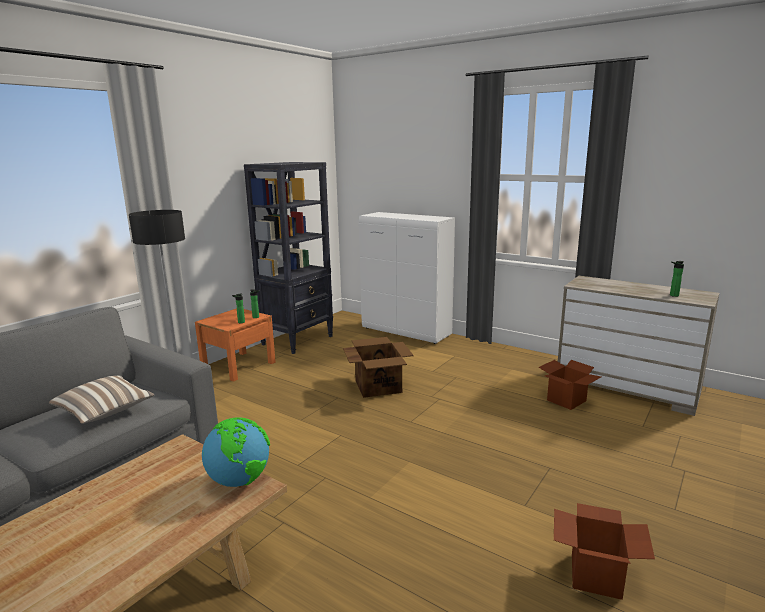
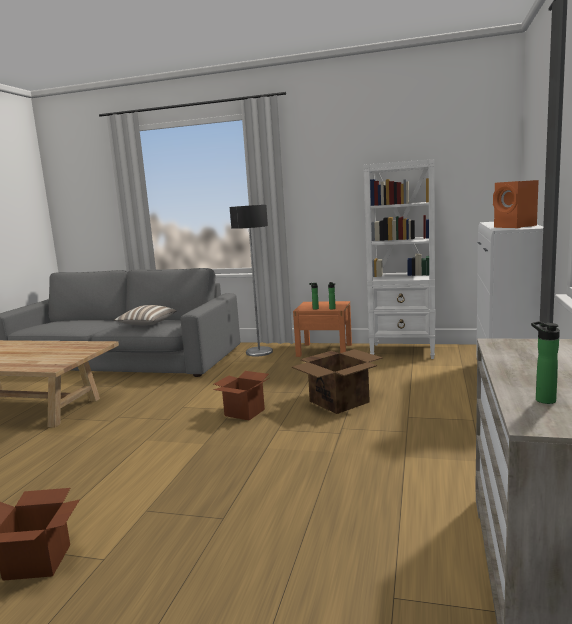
camera: 70 degrees right, 5 degrees down
(240, 481) = (61, 362): globe -> none
(298, 340) = (403, 351): black bookcase -> white bookcase
(429, 218) = (515, 227): none -> orange speaker
(566, 400) = (419, 515): cardboard box -> cardboard box (245, 412)

